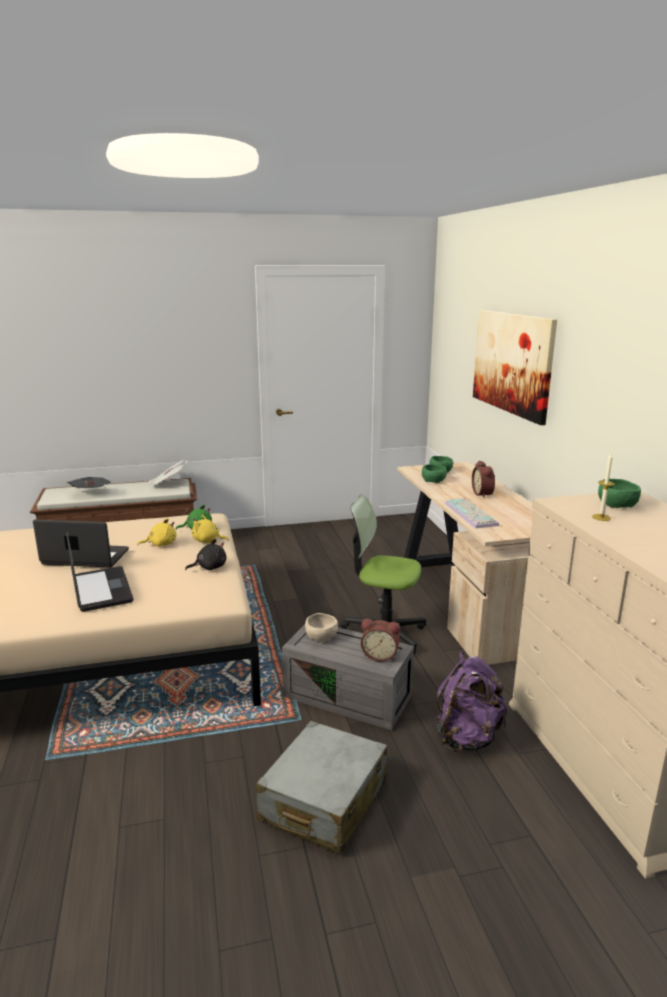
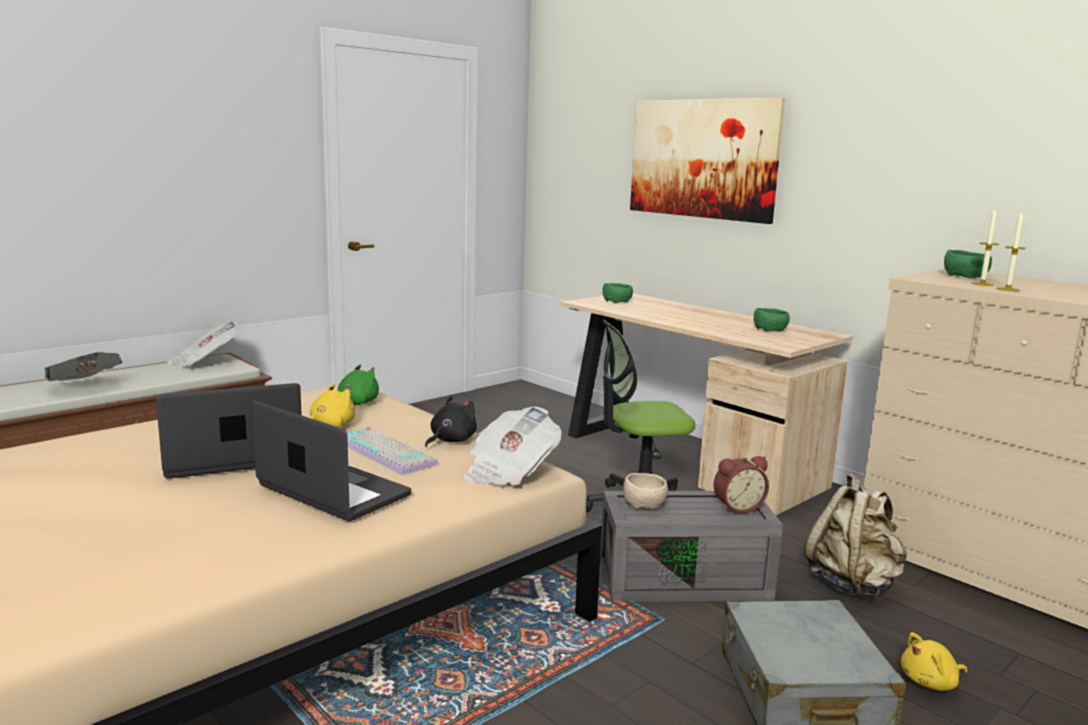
camera: 30 degrees left, 5 degrees down
(206, 598) = (509, 471): none -> newspaper
(207, 541) = (394, 413): yellow plush toy -> yellow plush toy (930, 682)
(434, 480) = (628, 309): green bowl -> green bowl (770, 329)
(467, 737) = (852, 584): purple backpack -> beige backpack
(472, 514) = (729, 332): keyboard -> keyboard (388, 452)
(483, 494) = (703, 316): alarm clock -> none
(605, 528) = (1007, 289): none -> candle

